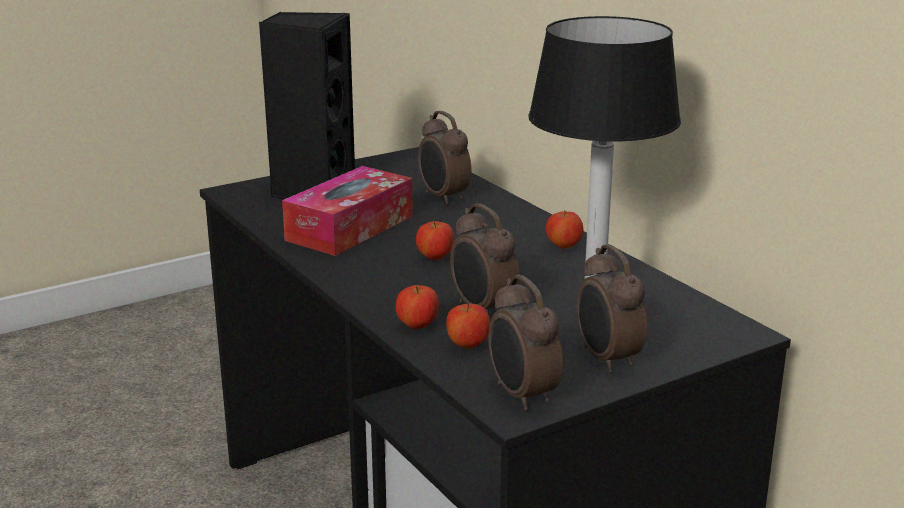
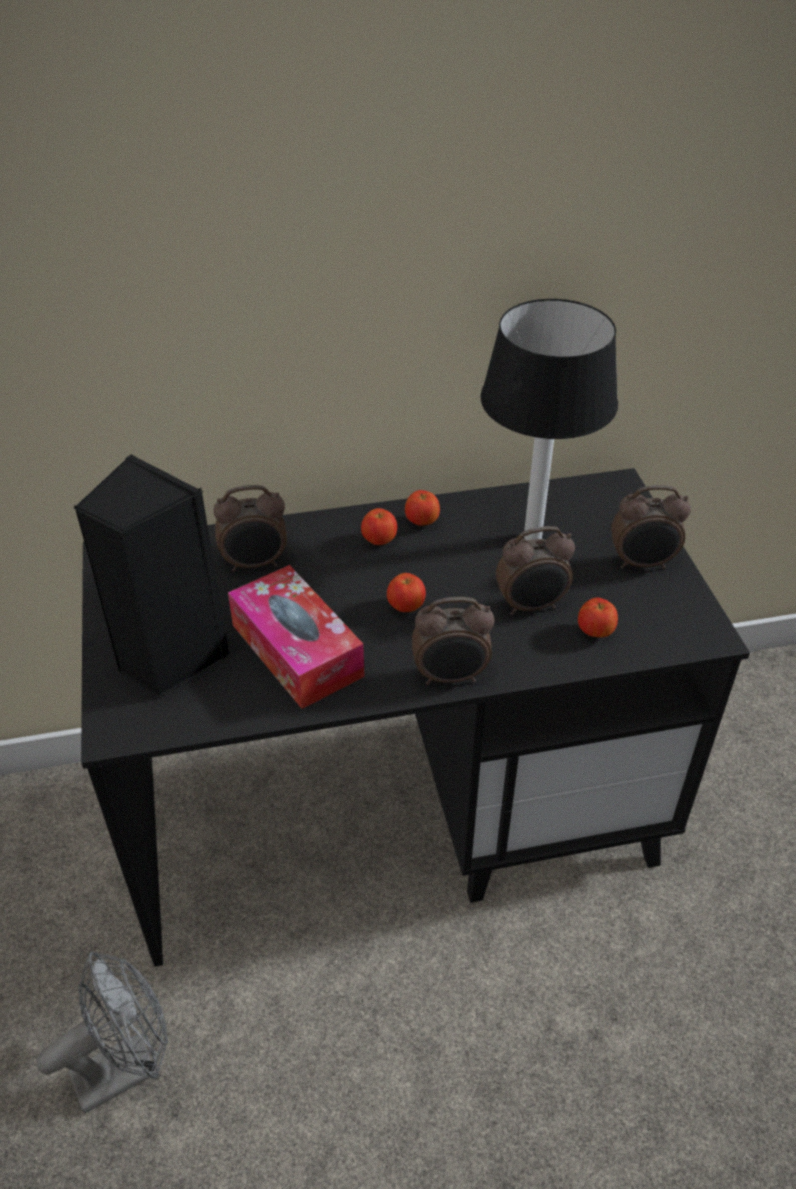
camera: 70 degrees left, 20 degrees up
(143, 480) = (126, 1066): none -> grey fan
(418, 326) = (548, 653): apple -> apple (379, 541)
(521, 396) = (688, 624): alarm clock -> alarm clock (450, 677)

